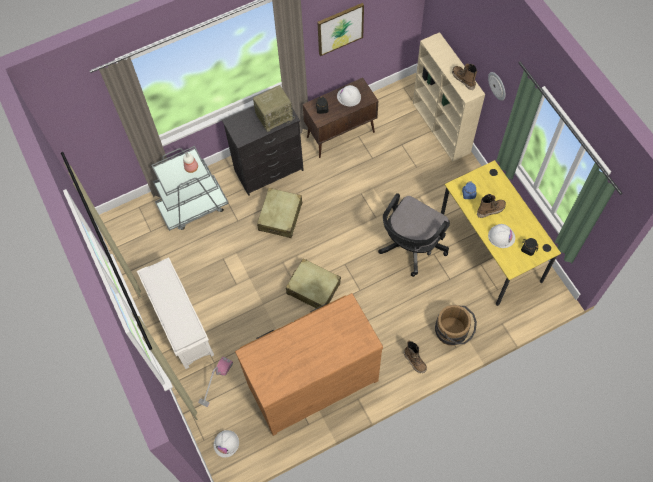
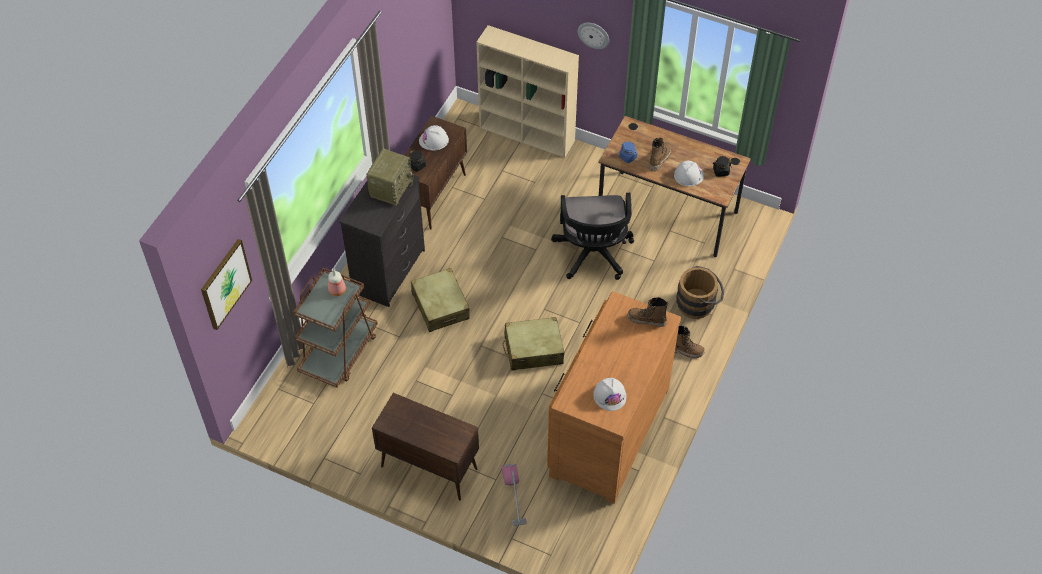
camera: 40 degrees left, 10 degrees down
(181, 323) = (428, 467): white shoe rack -> brown cabinet
(193, 206) = (339, 352): grey cart -> brown cart
(226, 443) = (576, 542): white hard hat -> white hard hat (610, 395)
(340, 28) = (399, 65): picture -> picture (225, 284)
(463, 80) = (548, 54): boot -> boot (646, 320)
(490, 249) = (667, 213): yellow desk -> brown desk

